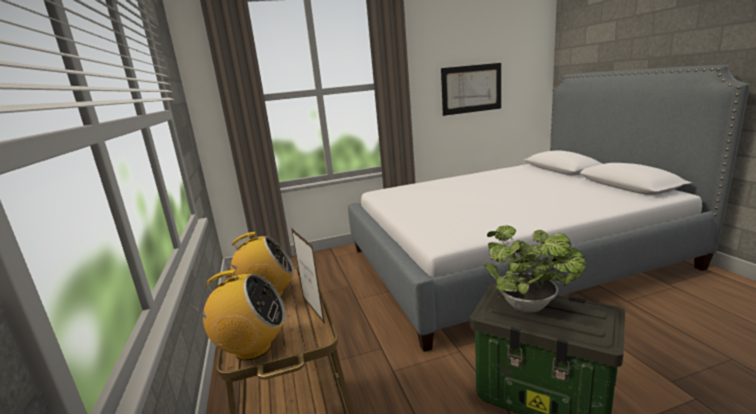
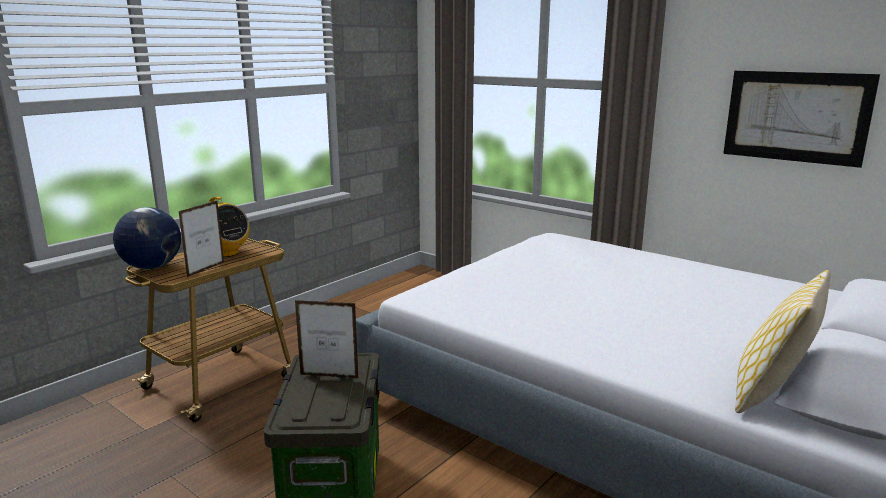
camera: 55 degrees right, 0 degrees up
(252, 348) = (152, 267): radio -> globe
(530, 307) = (329, 376): potted plant -> picture frame
(628, 194) = (771, 393): none -> pillow

